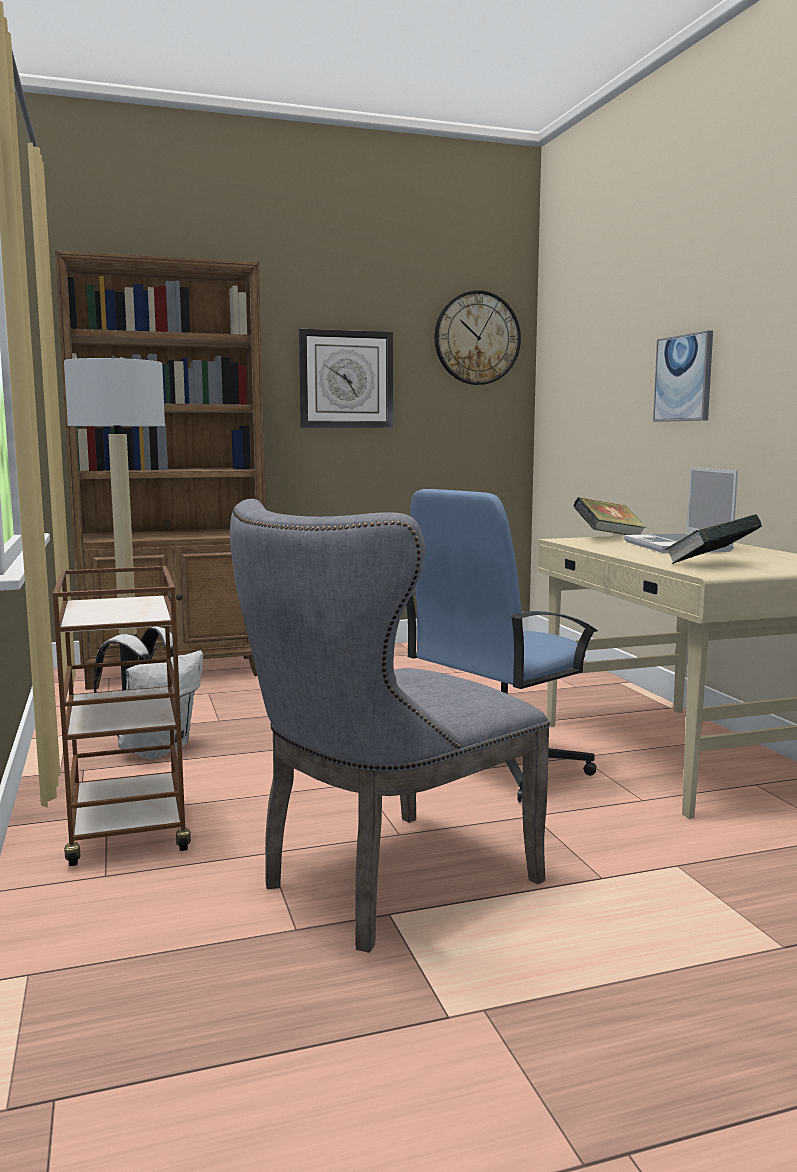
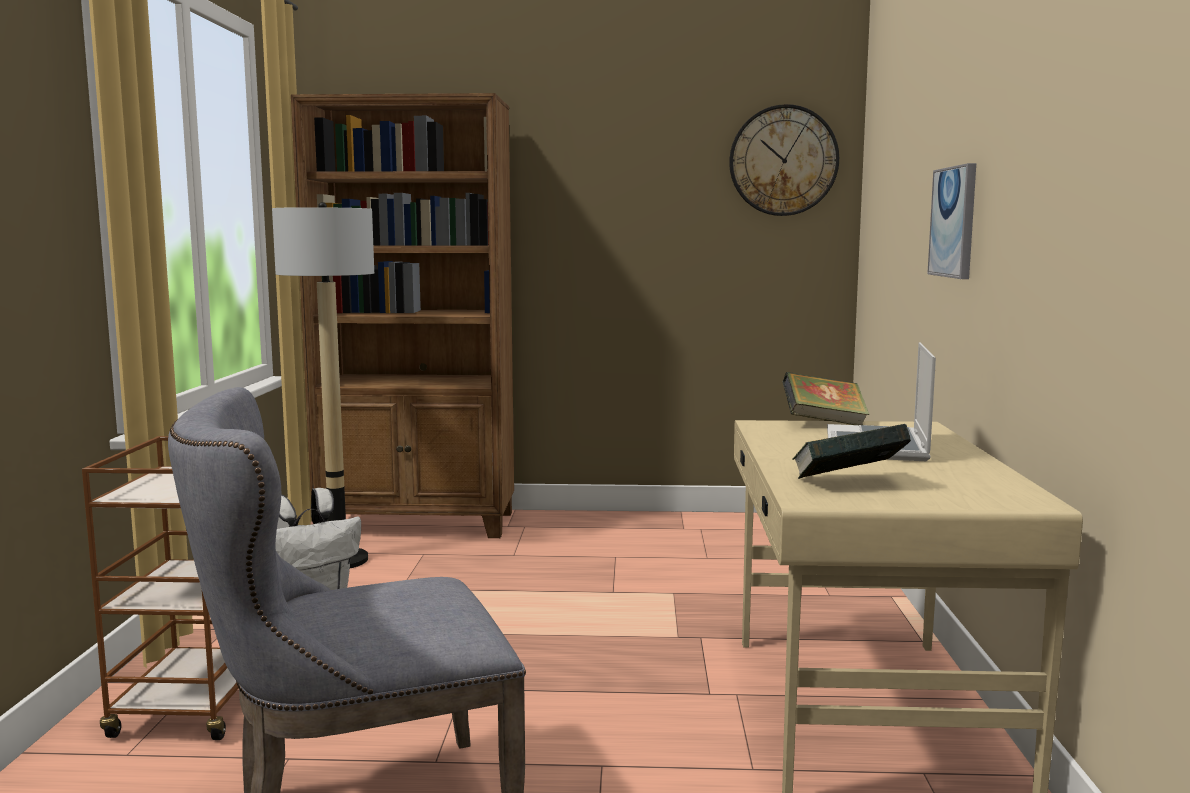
camera: 20 degrees right, 0 degrees up
(346, 379) = (622, 212): wall clock -> none
(499, 768) = (627, 694): blue office chair -> none

